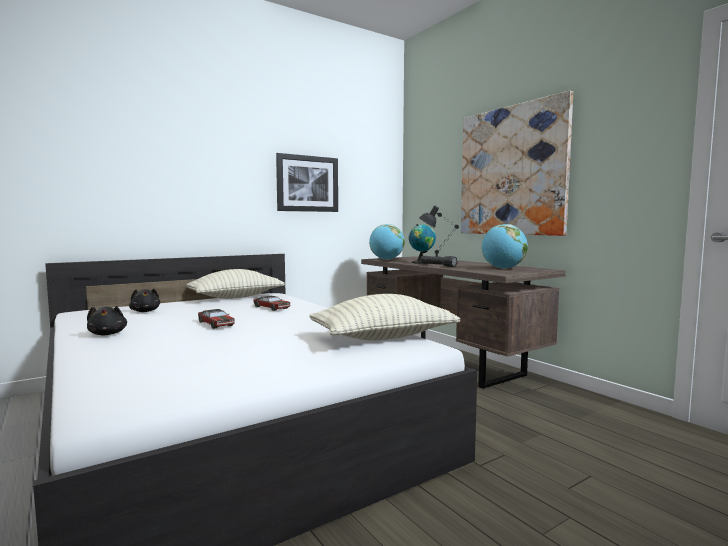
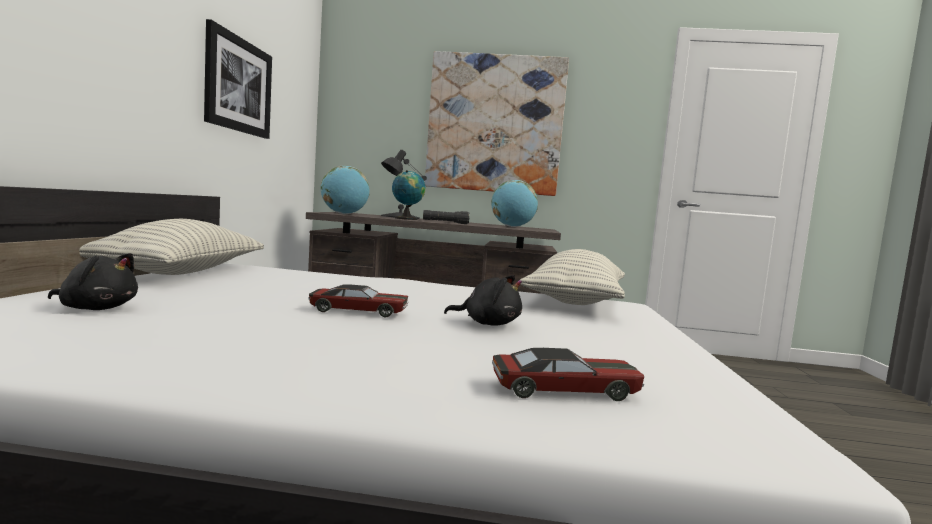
camera: 50 degrees left, 0 degrees up
(108, 334) = (229, 357): black plush toy -> black plush toy (488, 323)
(271, 308) = (317, 282): toy car -> toy car (564, 389)

